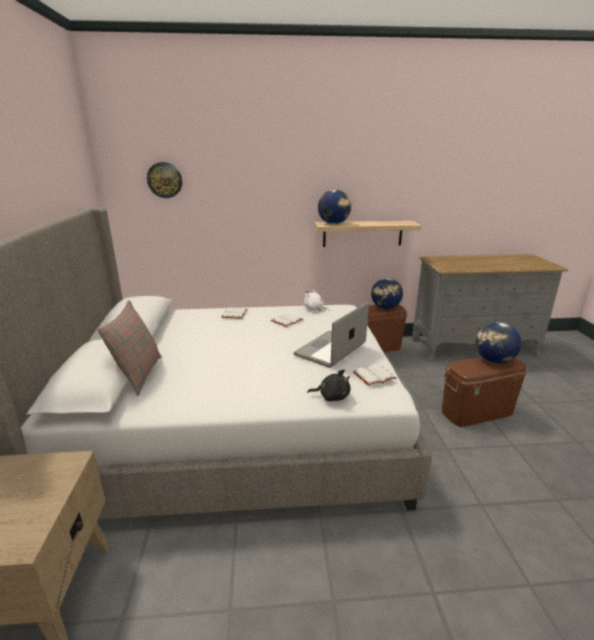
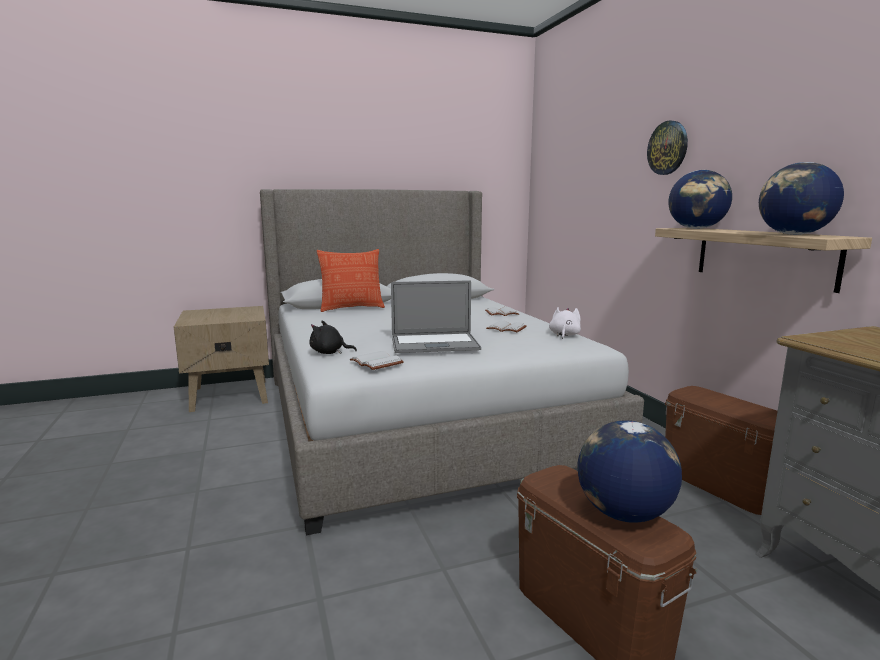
camera: 75 degrees right, 10 degrees down
(139, 375) = (352, 308): grey pillow -> orange pillow
(164, 180) = (565, 170): wall clock -> wall clock (668, 148)
(330, 349) = (434, 344): laptop -> laptop turned 150 degrees clockwise
(332, 396) = (329, 353): black plush toy -> black plush toy turned 105 degrees clockwise
(385, 308) = (748, 410): globe -> globe (793, 234)

